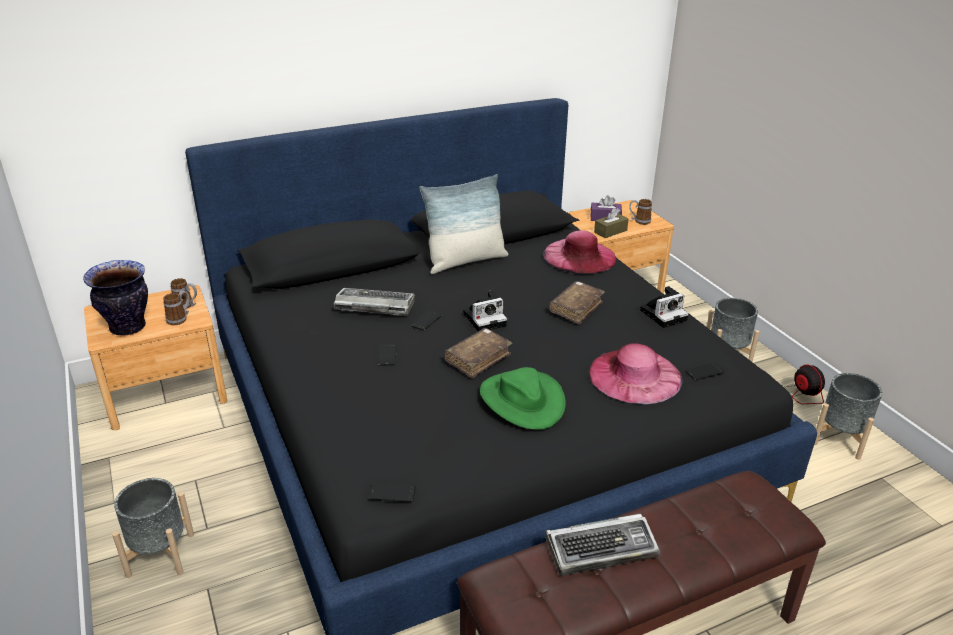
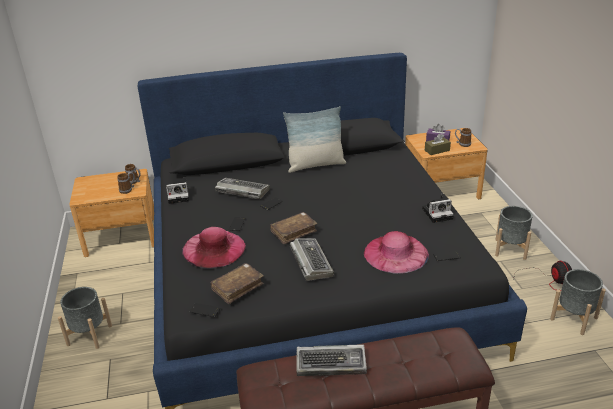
camera: 15 degrees right, 0 degrees up
(128, 327) = (96, 193): vase -> none
(486, 319) = (311, 206): camera -> camera (179, 195)
(521, 400) = (310, 262): green hat -> keyboard
(576, 308) = (376, 203): brown book -> brown book (237, 287)
(579, 256) = (396, 167): pink hat -> pink hat (214, 248)

